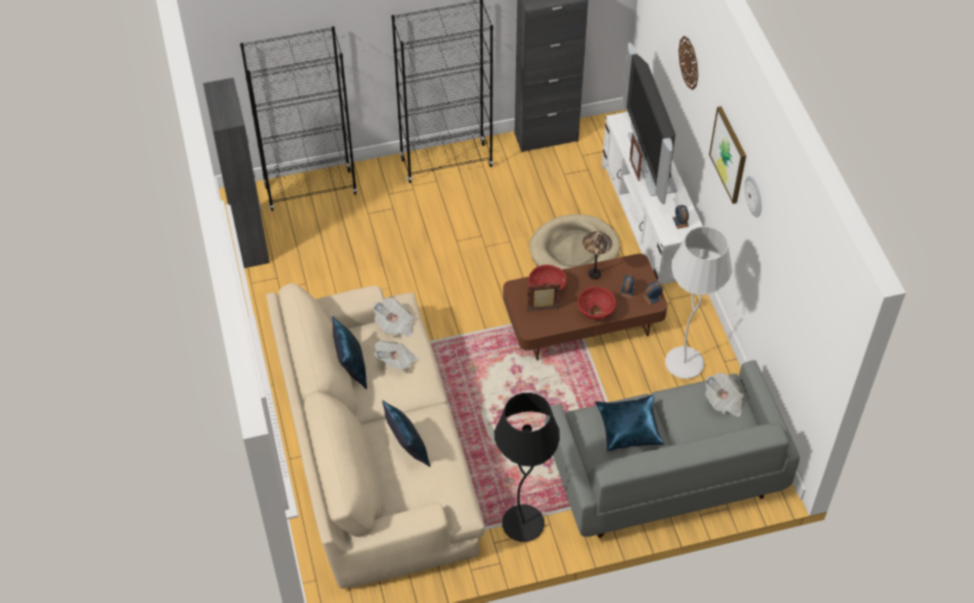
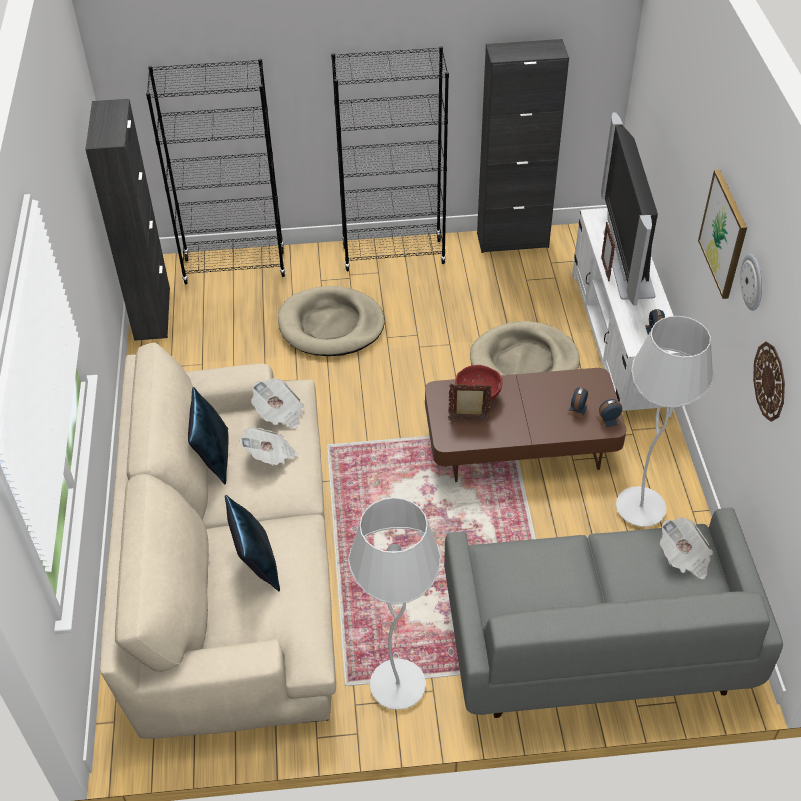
camera: 10 degrees right, 5 degrees down
(407, 235) = (331, 325): none -> beige dog bed
(523, 524) = (398, 686): black floor lamp -> white floor lamp
(594, 274) = (539, 385): table lamp -> none
(595, 312) = (534, 429): red bowl -> none
(628, 428) = (551, 575): blue pillow -> none
(689, 62) = (684, 127): wall clock -> wall clock (770, 381)

